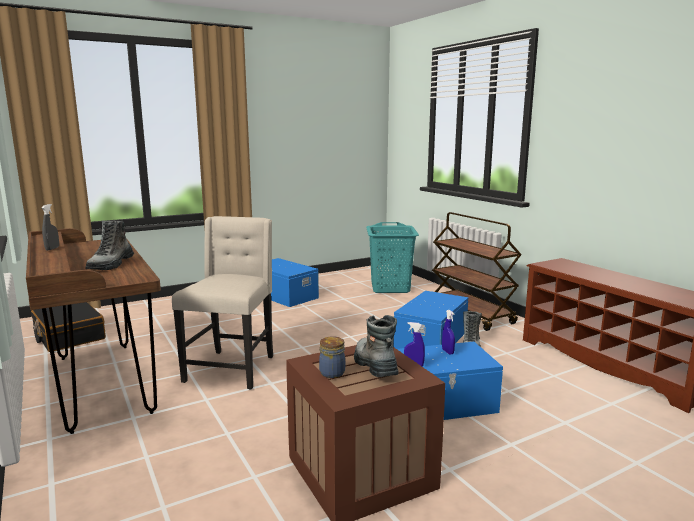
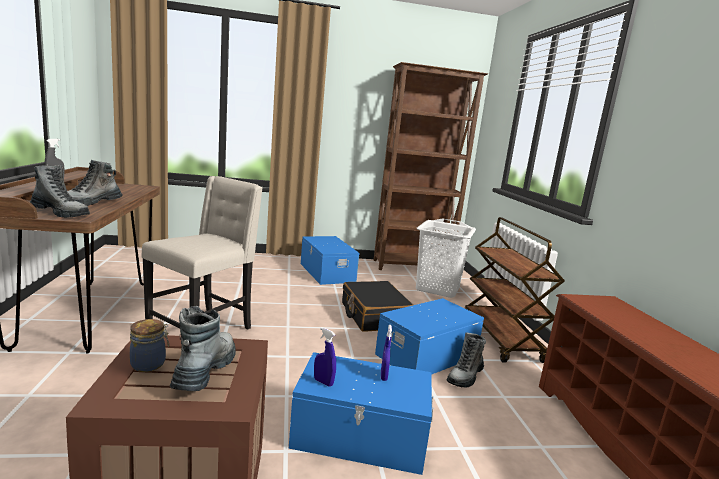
camera: 20 degrees right, 0 degrees up
(69, 335) = (119, 266): black suitcase -> black suitcase (374, 315)
(113, 278) = (61, 213): none -> boot
(352, 274) = (413, 267): none -> brown bookcase
(390, 288) = (438, 289): turquoise laundry basket -> white laundry basket

